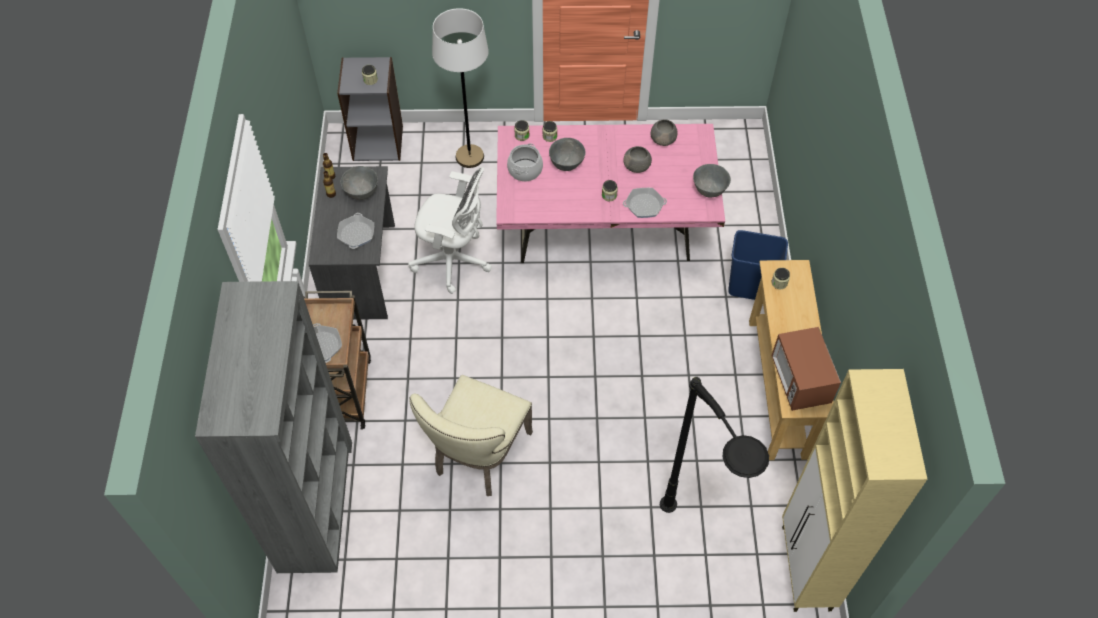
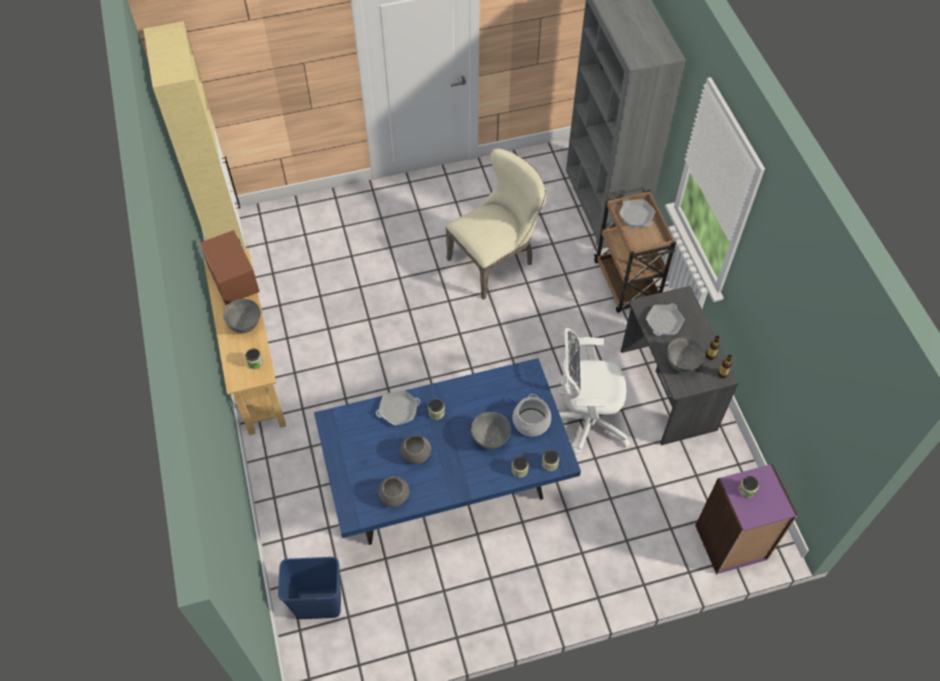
camera: 165 degrees right, 0 degrees up
(356, 234) = (664, 322): frying pan -> frying pan turned 135 degrees counterclockwise
(378, 142) = (731, 543): grey bookcase -> purple bookcase
(469, 157) = (621, 549): white floor lamp -> none
(478, 457) = (495, 260): beige chair -> beige chair turned 45 degrees clockwise
(605, 233) = (446, 488): pink dining table -> blue dining table
(694, 552) = (313, 234): black floor lamp -> none
(709, 190) = (333, 443): grey bowl -> grey bowl (245, 325)
(748, 289) = (289, 460): blue trash can -> blue trash can (319, 603)

